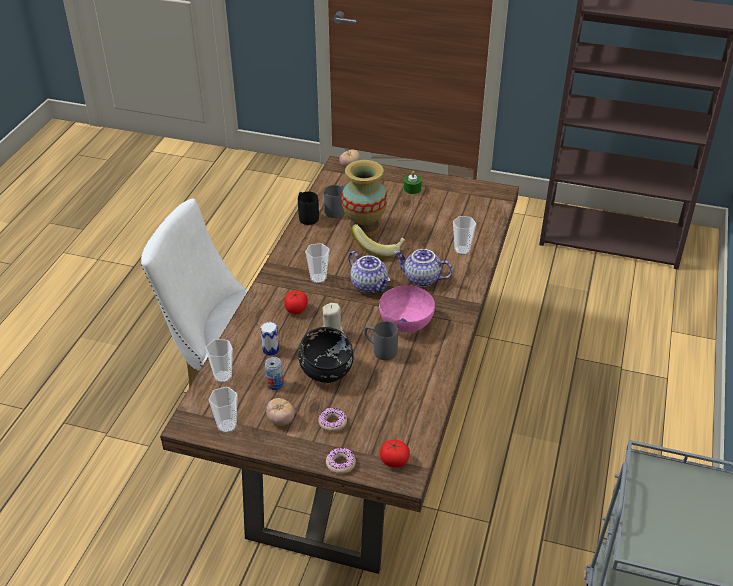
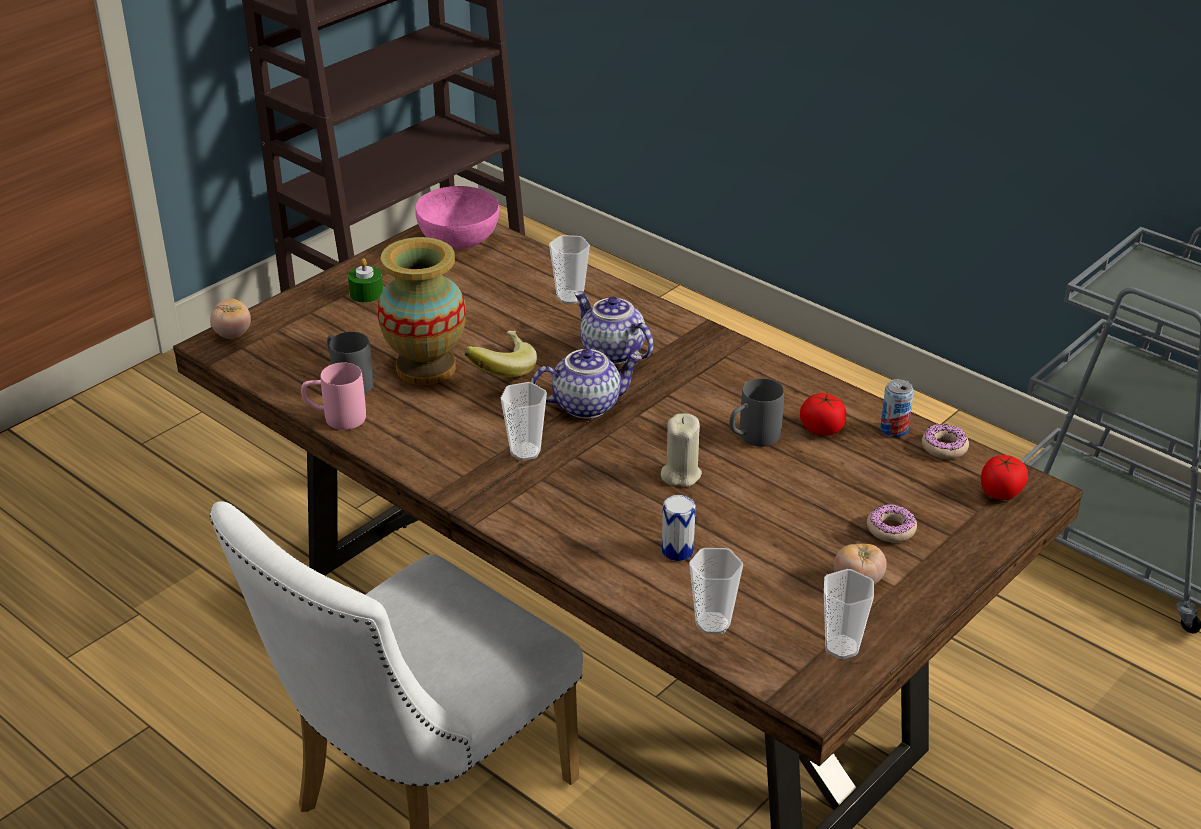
camera: 65 degrees left, 5 degrees down
(275, 384) = (768, 567): can -> can (894, 429)
(296, 309) = (590, 496): tomato -> tomato (822, 429)
(306, 216) = (335, 418): black mug -> pink mug
(326, 372) = (769, 505): black bowl -> none
(340, 464) = (984, 545): donut -> donut (944, 447)
(407, 322) = (703, 395): pink bowl -> pink bowl (460, 238)
(421, 279) = (611, 353): teapot -> teapot turned 90 degrees clockwise

